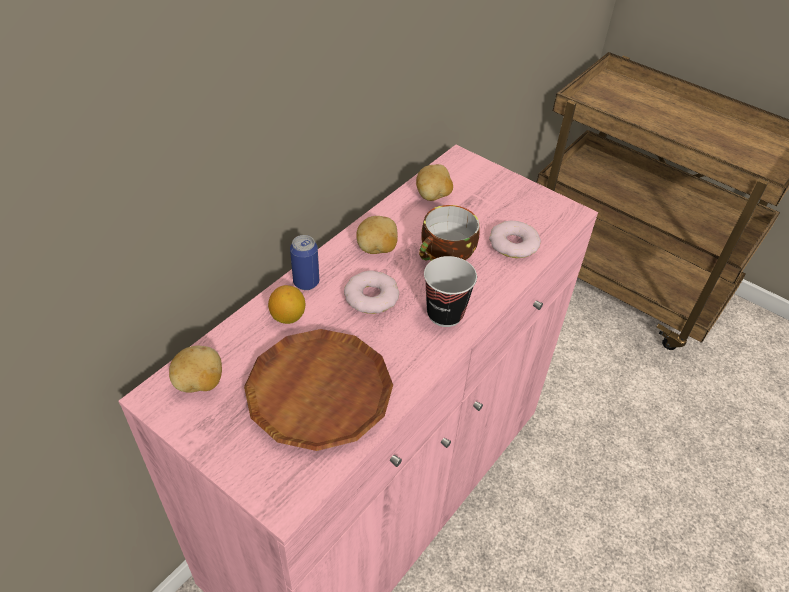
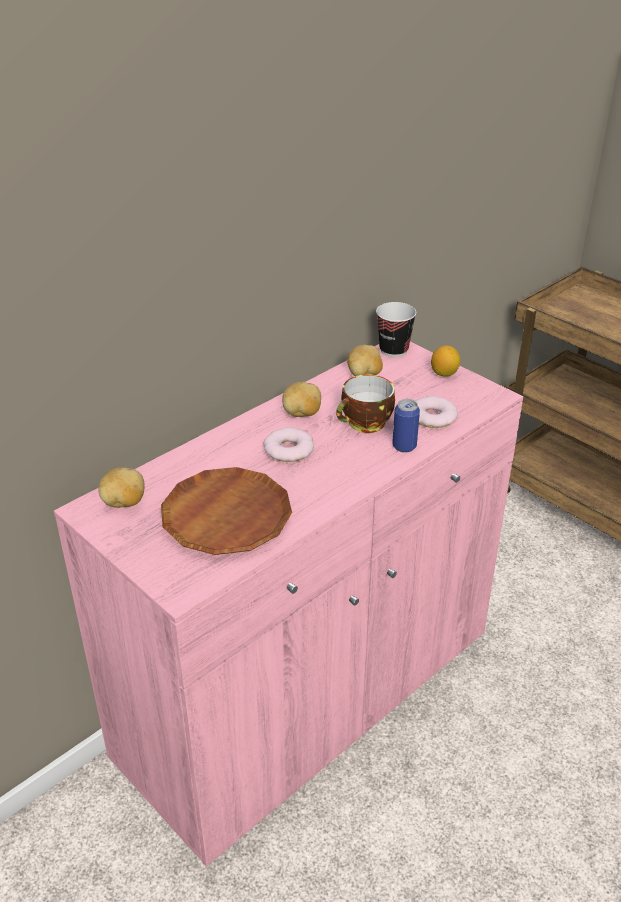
camera: 10 degrees right, 10 degrees down
(288, 317) = (210, 460): lemon -> lemon (444, 373)
(306, 282) = (232, 435): can -> can (404, 446)
(445, 314) = (354, 467): cup -> cup (393, 350)

